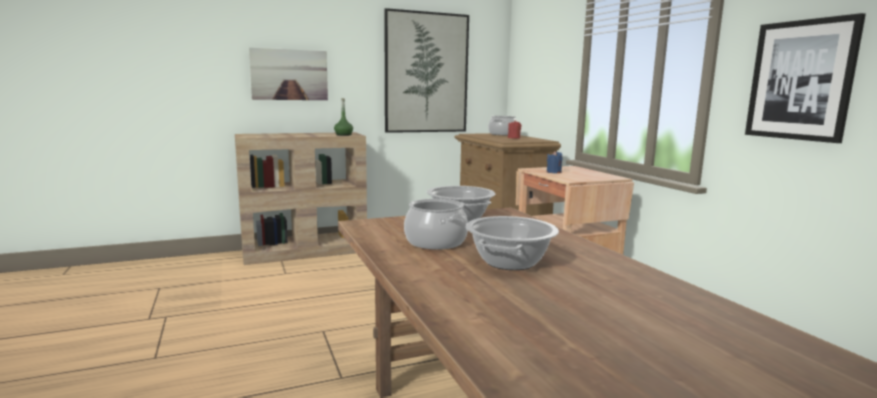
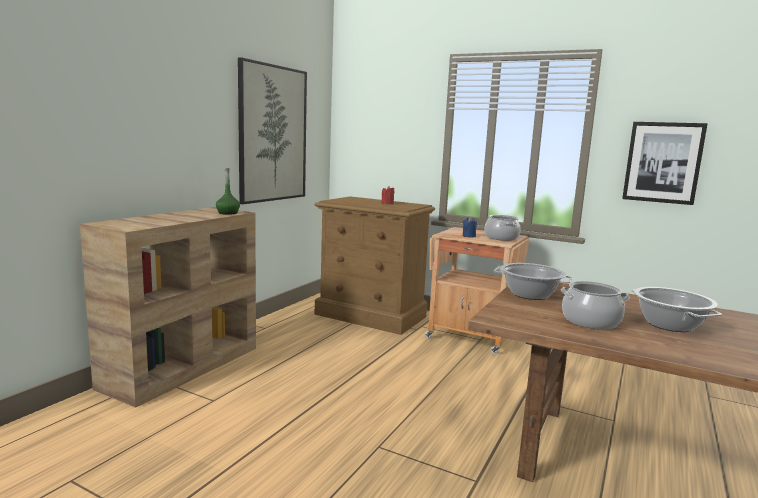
camera: 40 degrees left, 0 degrees up
(289, 74) = (144, 136): picture -> none
(502, 134) = (356, 198): cooking pot -> cooking pot (501, 238)

